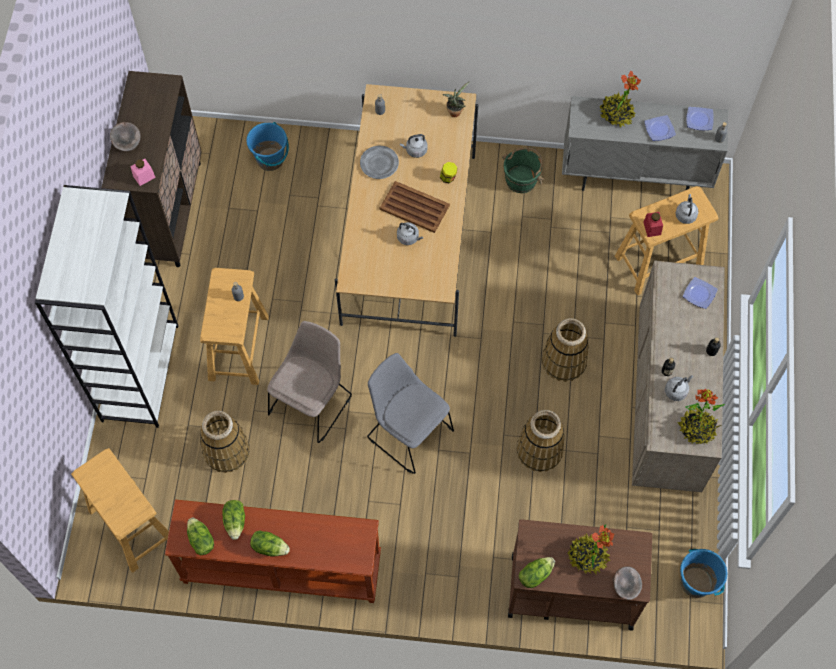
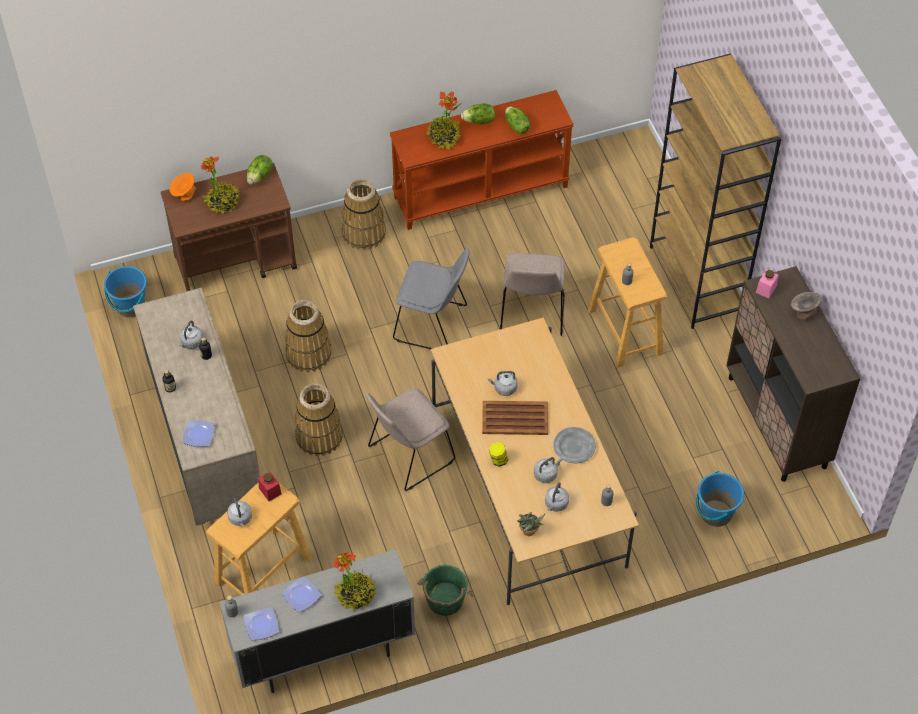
camera: 155 degrees right, 10 degrees down
(132, 525) = (619, 175): beige stool -> none
(140, 372) = (696, 280): white bookcase -> brown bookcase
(200, 540) = (535, 106): lettuce -> none
(226, 451) = (580, 251): basket -> basket (364, 233)
(421, 124) = (555, 504): none -> grey kettle
(493, 310) = (409, 455): none -> beige chair
(625, 586) = (184, 194): grey bowl -> orange bowl
(697, 429) = (162, 319): potted plant -> potted plant (443, 137)

